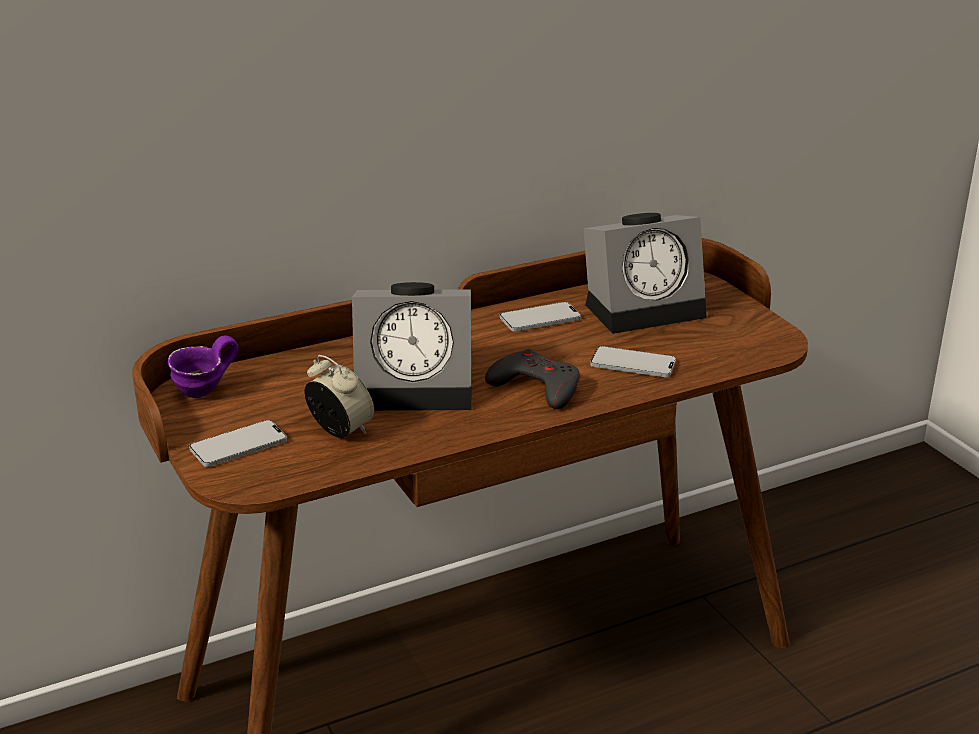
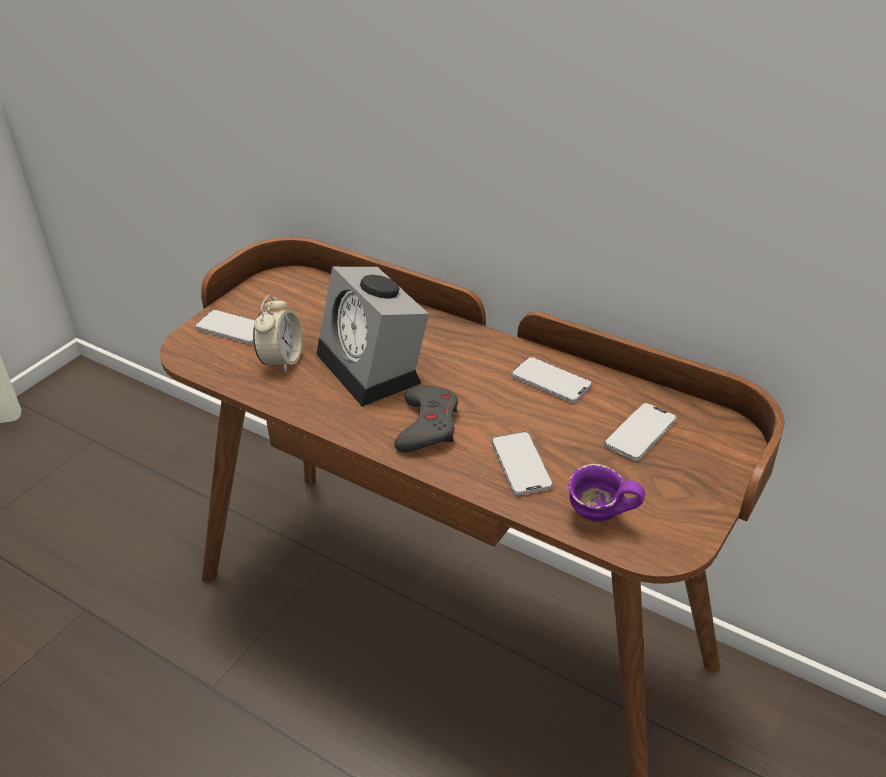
camera: 60 degrees right, 10 degrees up
(205, 393) = (290, 286): purple mug -> purple mug (598, 518)
(646, 308) = (640, 433): alarm clock -> phone

